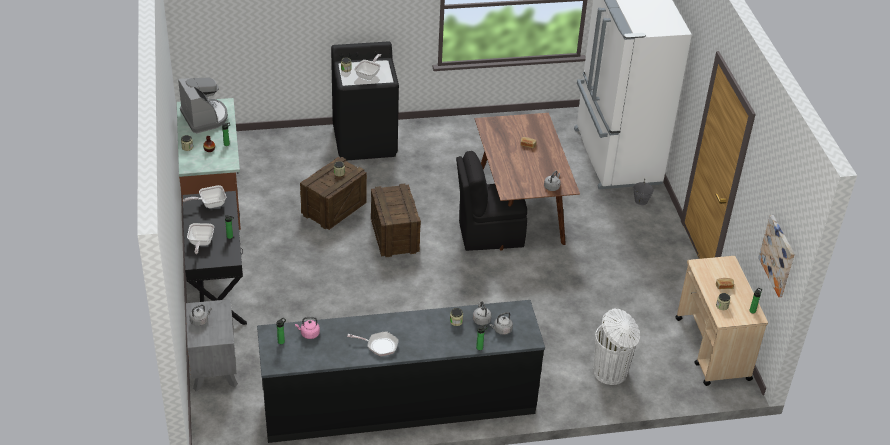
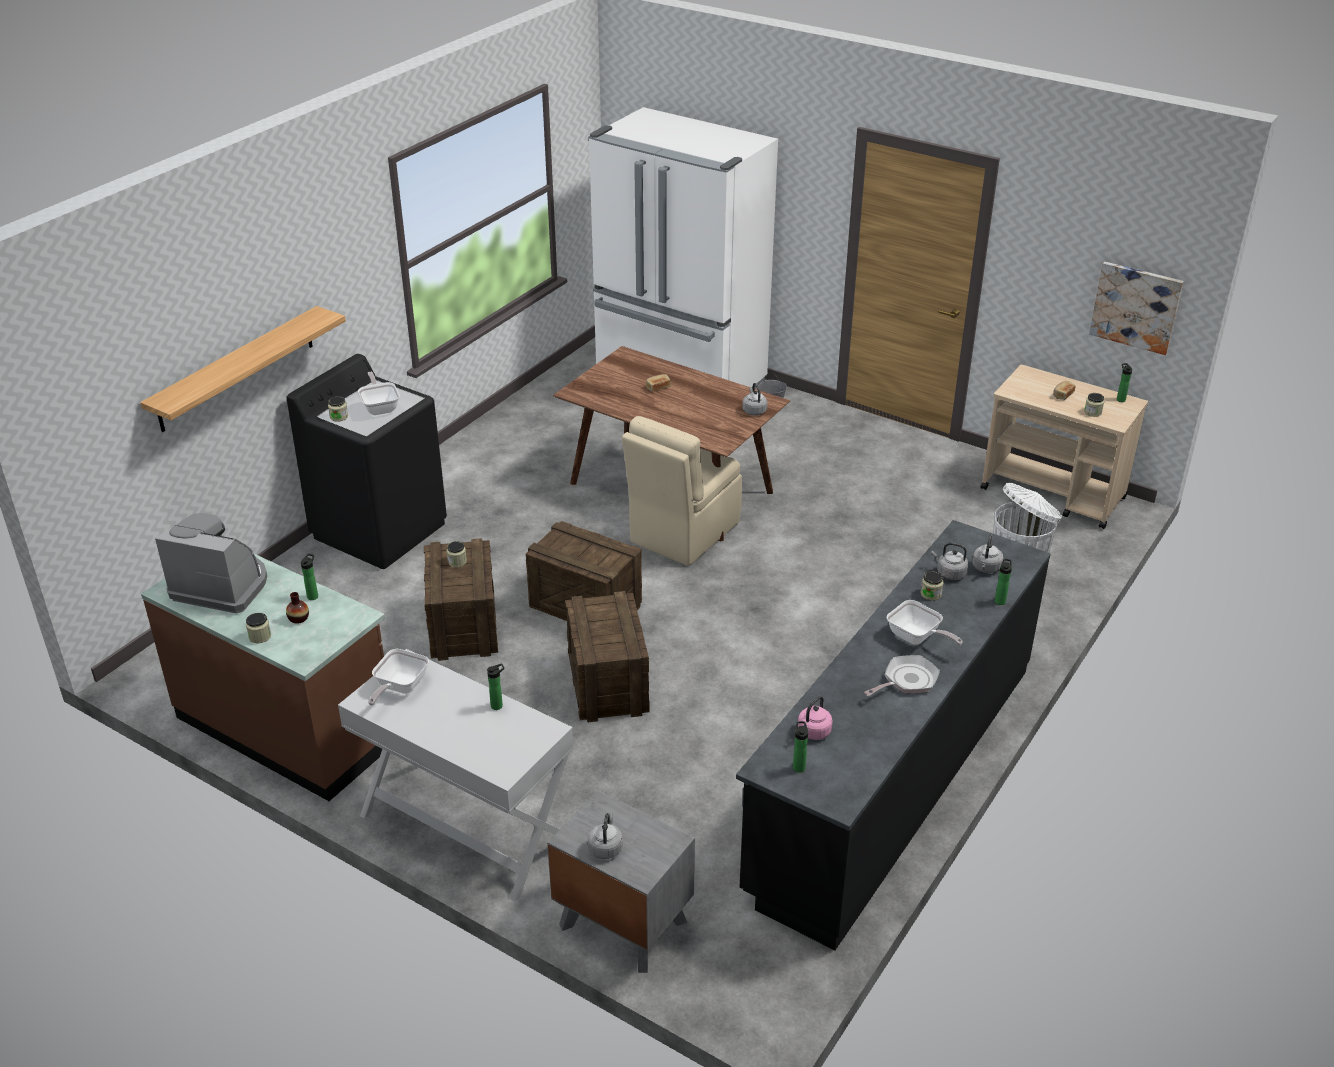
camera: 45 degrees left, 5 degrees down
(200, 243) = (471, 743): frying pan -> frying pan (917, 638)
(217, 289) = (466, 827): black console table -> white console table
(303, 19) = (236, 369): none -> shelf
(350, 276) = (608, 684): none -> crate
(489, 234) = (683, 533): black chair -> beige chair

